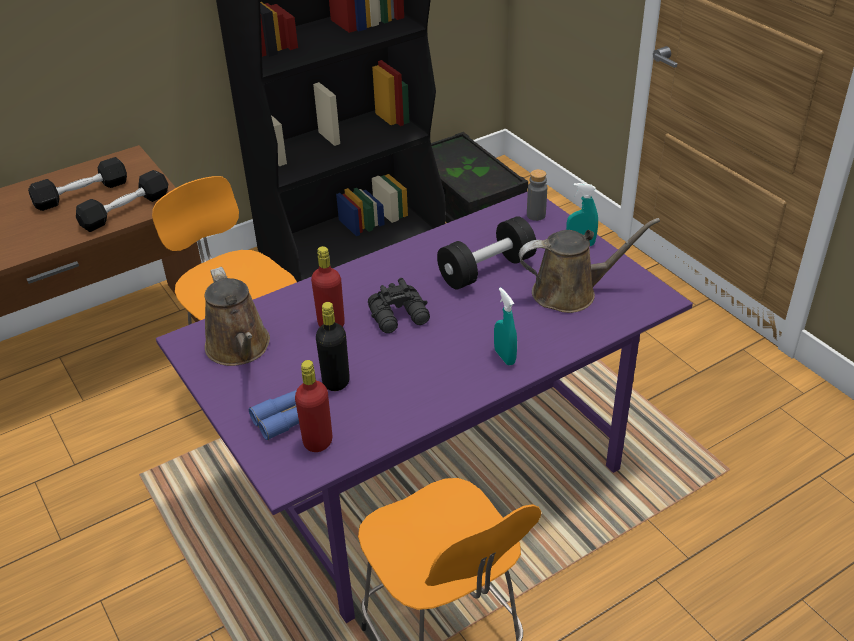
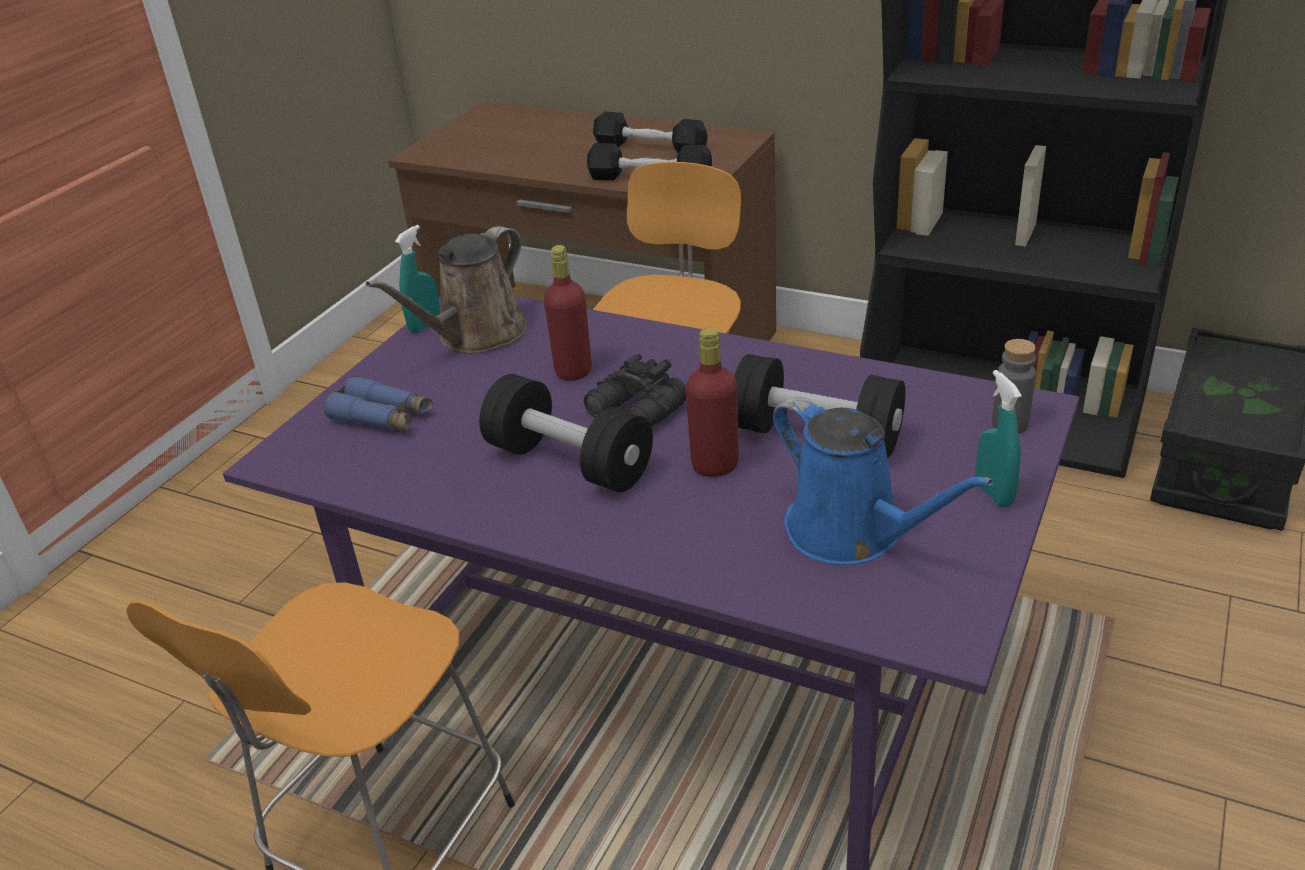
camera: 60 degrees right, 5 degrees down
(318, 442) = (351, 453): red bottle -> red bottle (715, 466)
(336, 382) = (468, 420): black bottle -> none
(422, 357) = (569, 462): none -> black dumbbell
(504, 357) = (633, 530): turquoise spray bottle -> turquoise spray bottle (425, 325)
(570, 292) = (852, 533): brown watering can -> blue watering can

